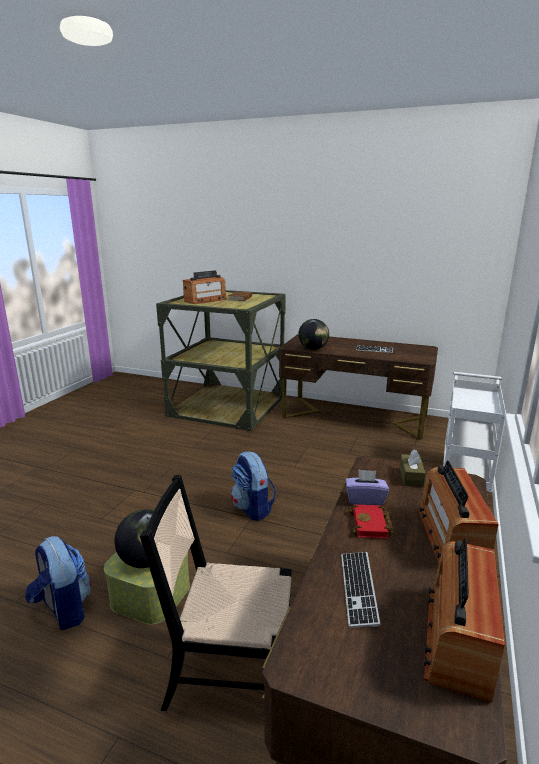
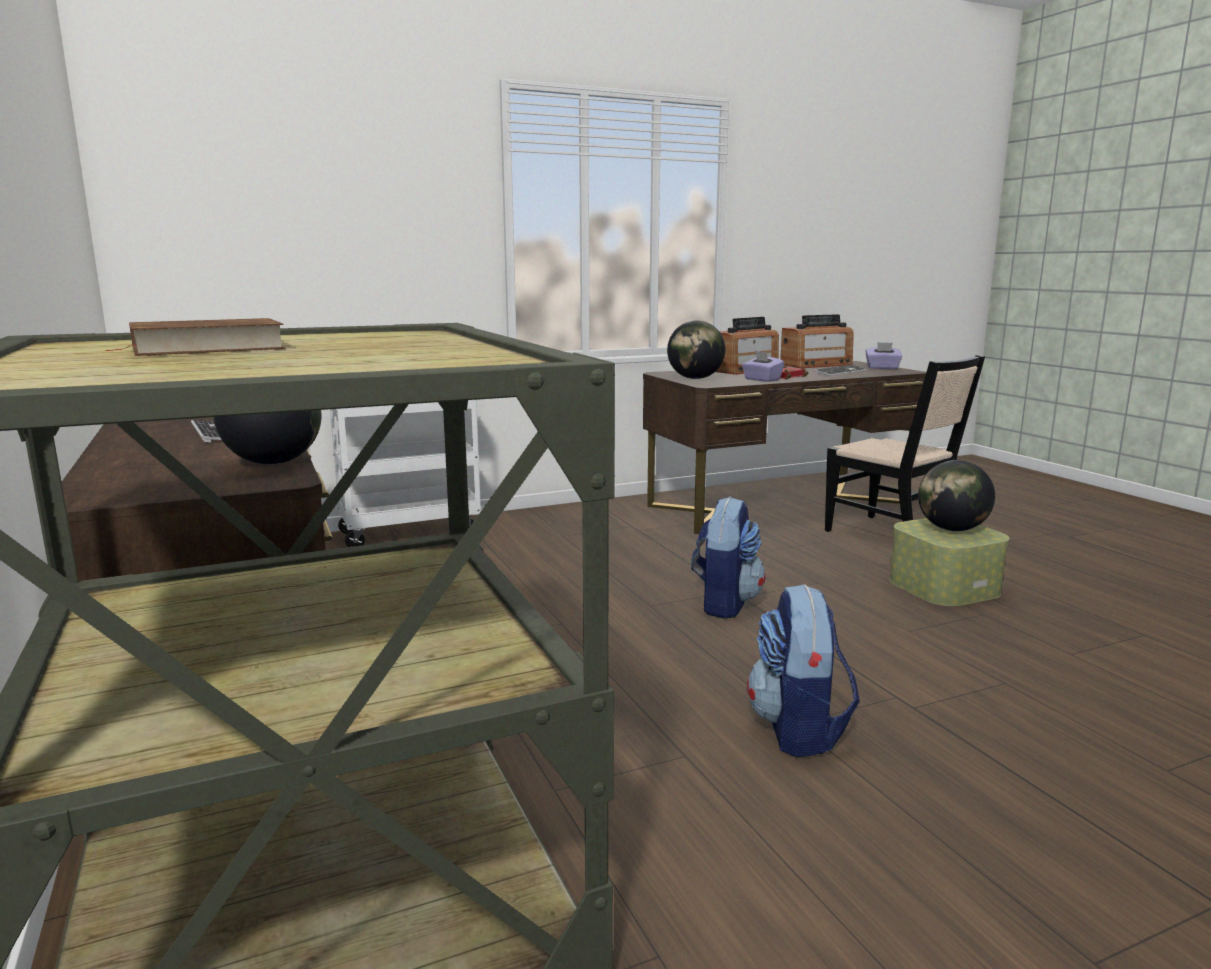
camera: 135 degrees left, 5 degrees down
(63, 610) = (1066, 608): backpack -> backpack (798, 730)
(205, 300) = (351, 357): radio -> none
(354, 675) = (882, 368): none -> purple tissue box
(411, 477) = (695, 378): brown tissue box -> globe

